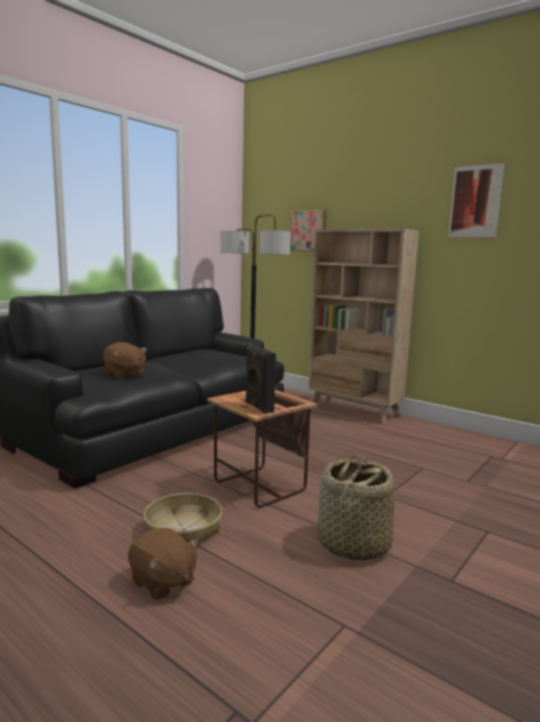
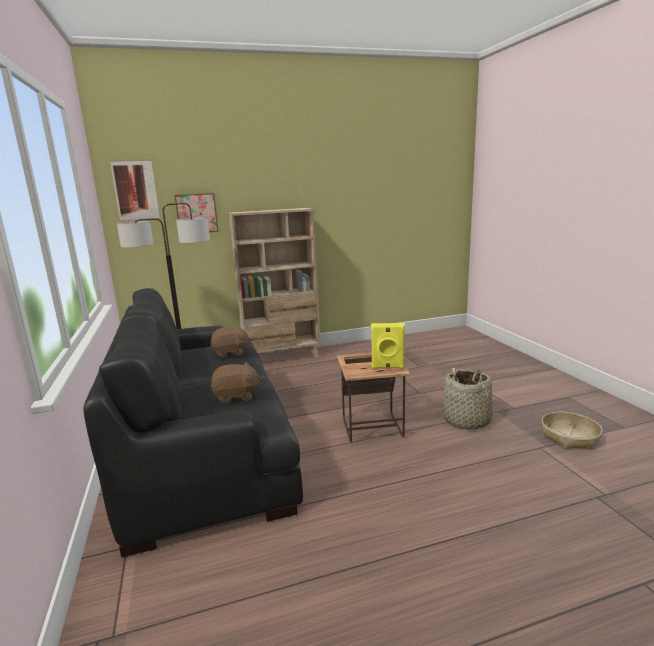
camera: 55 degrees left, 5 degrees up
(162, 582) = (475, 496): brown plush toy -> brown plush toy (231, 353)
(183, 530) = (413, 473): basket -> basket (570, 437)
(258, 407) = (387, 367): black speaker -> yellow speaker
(475, 201) = (341, 185): picture -> picture (135, 190)

